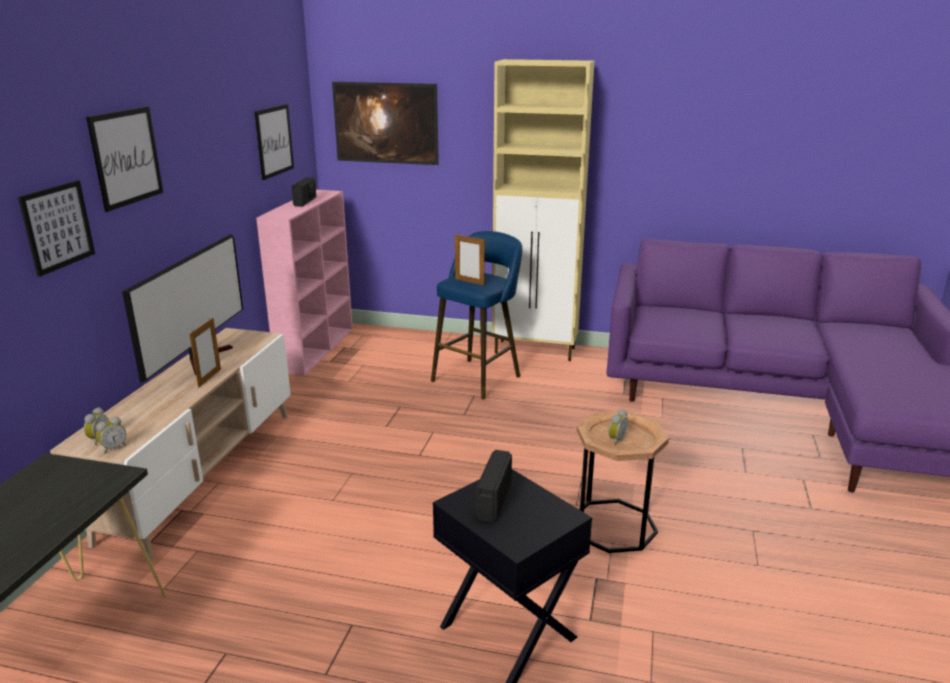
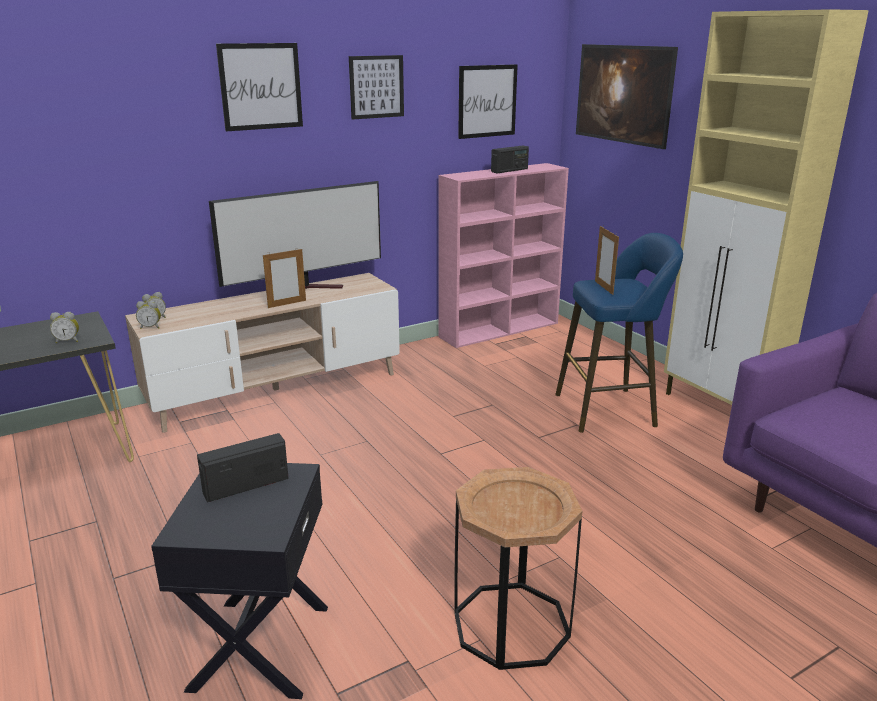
camera: 45 degrees right, 0 degrees up
(57, 227) = (167, 134): picture -> picture (376, 87)
(615, 439) = (503, 506): alarm clock -> alarm clock (68, 341)

